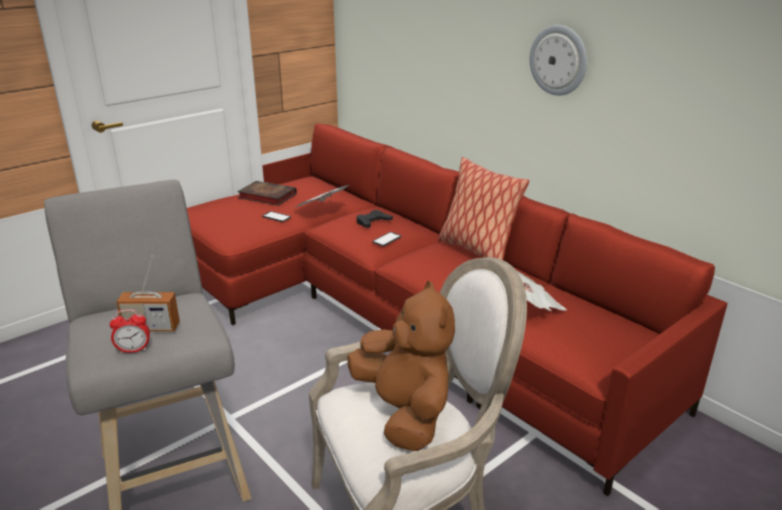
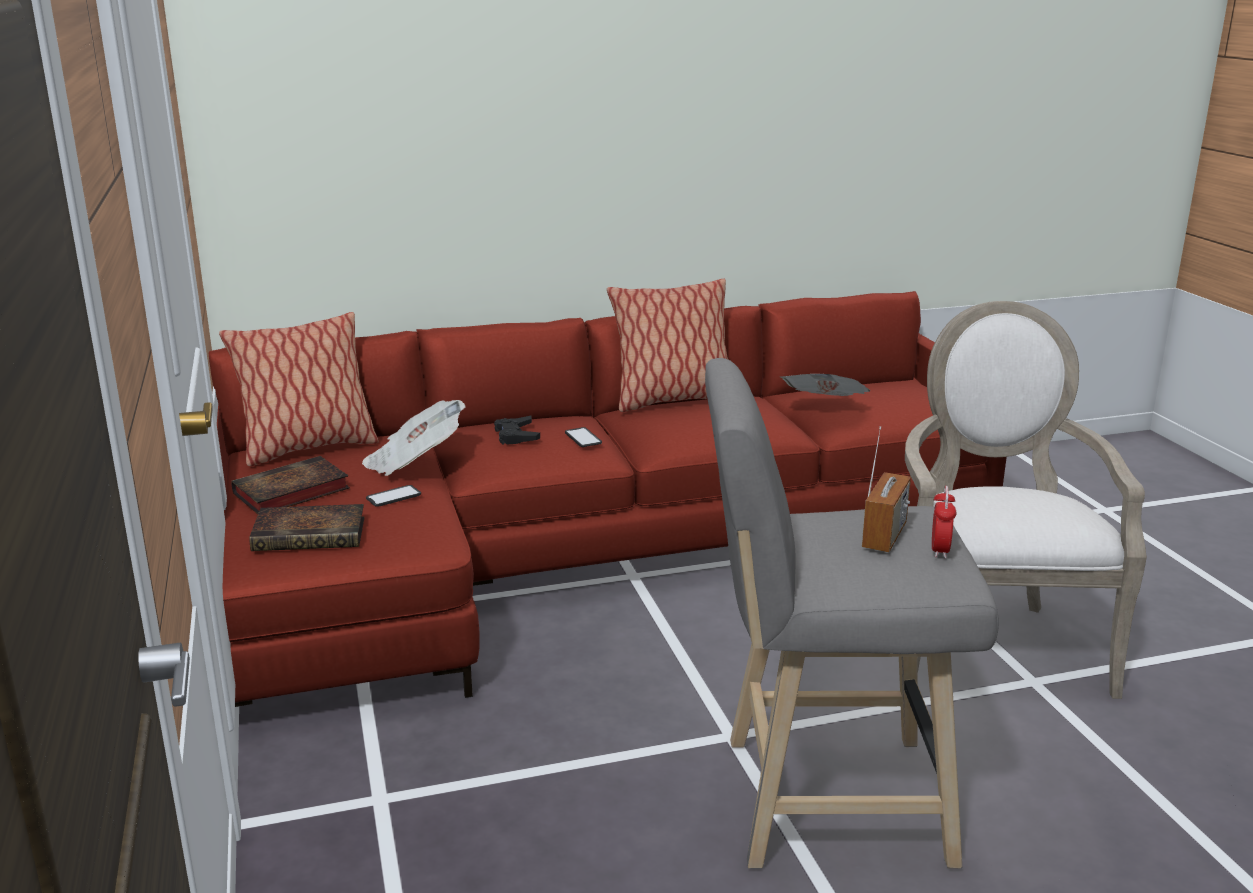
camera: 65 degrees left, 5 degrees down
(224, 213) = (312, 534): none -> book
(321, 186) = (308, 448): none -> pillow
(404, 413) = (1003, 498): brown plush toy -> none
(559, 60) = (686, 130): wall clock -> none

